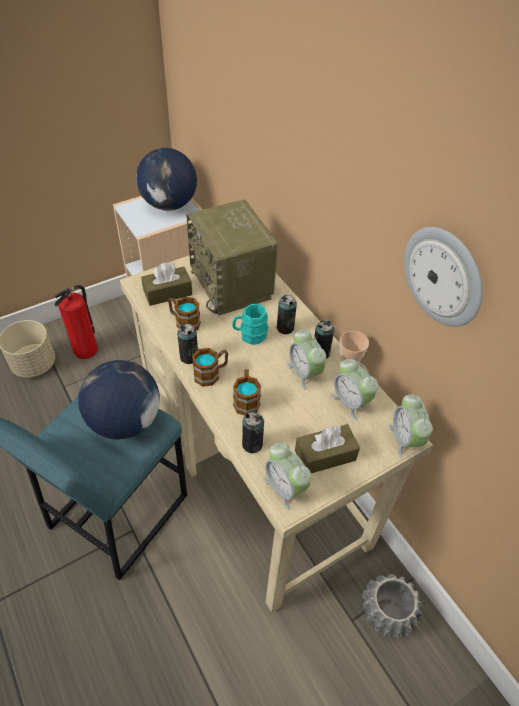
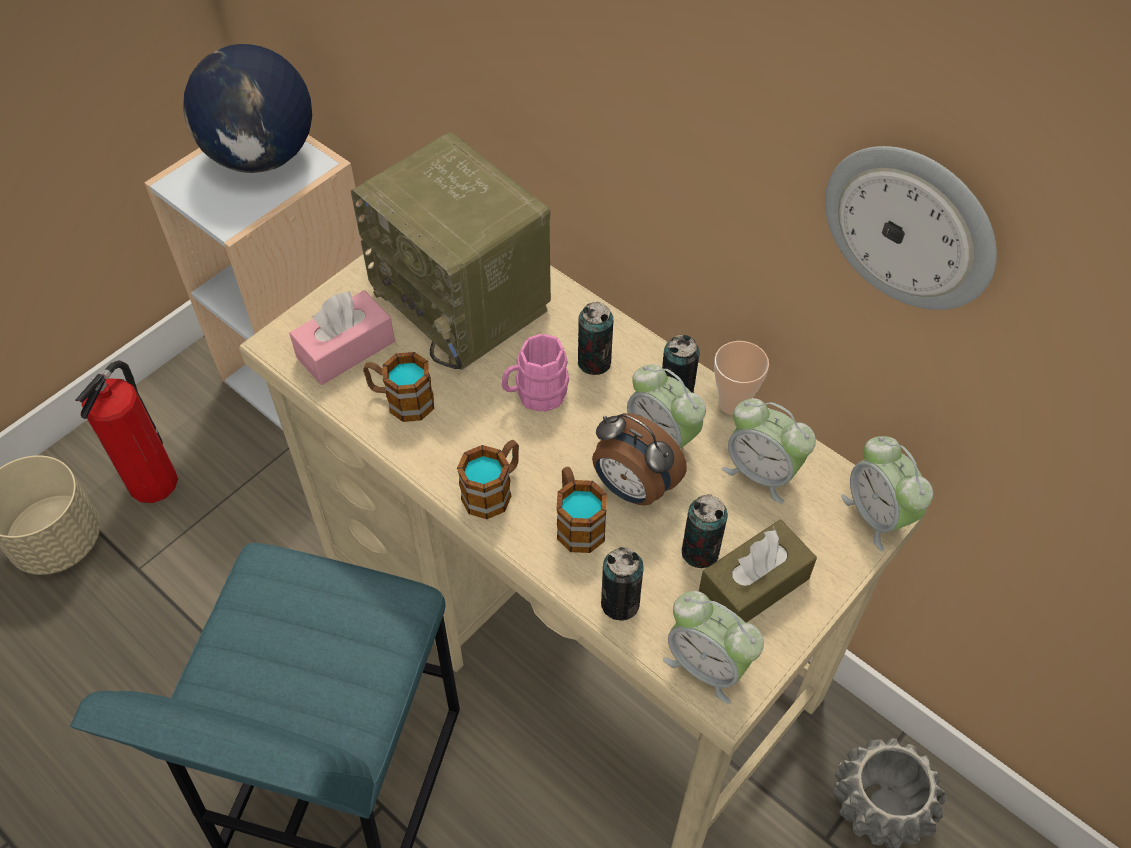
camera: 15 degrees left, 5 degrees up
(125, 421) = (338, 619): globe -> none
(168, 293) = (346, 349): brown tissue box -> pink tissue box
(189, 357) = (439, 468): can -> can (700, 552)
(250, 335) = (535, 394): turquoise mug -> pink mug
(280, 391) = (632, 488): none -> alarm clock

